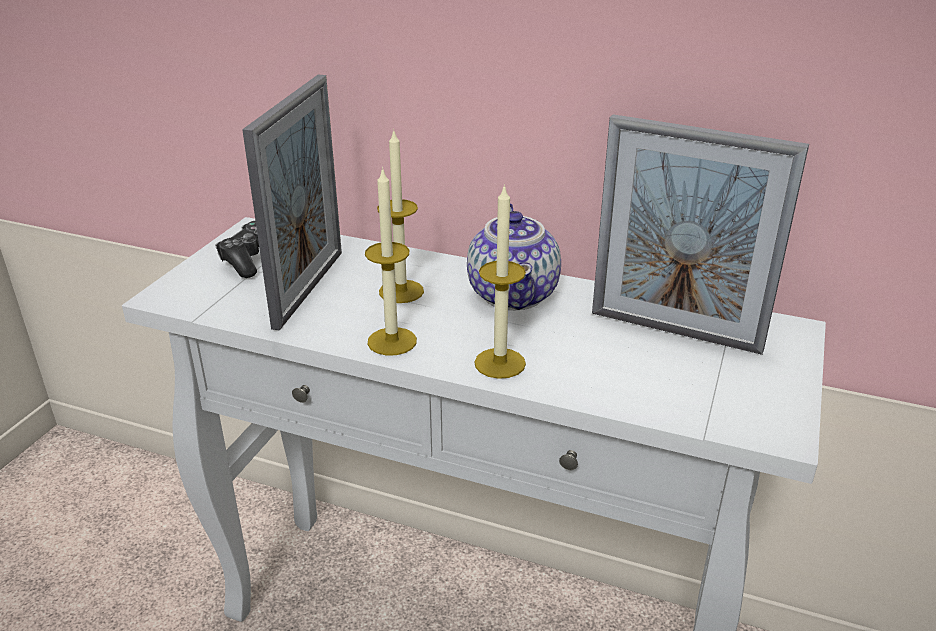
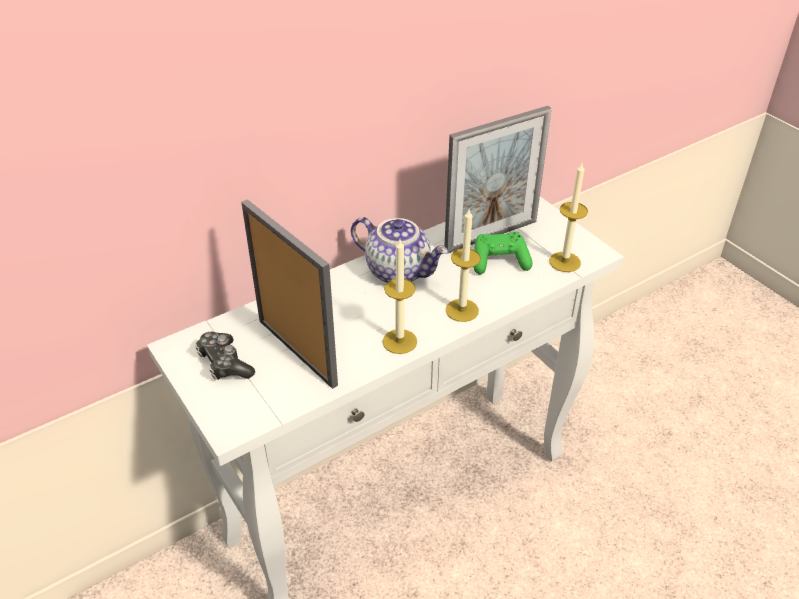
camera: 55 degrees left, 10 degrees up
(401, 291) = (345, 313): candle -> candle (564, 262)
(632, 357) = (499, 262): none -> green game controller

